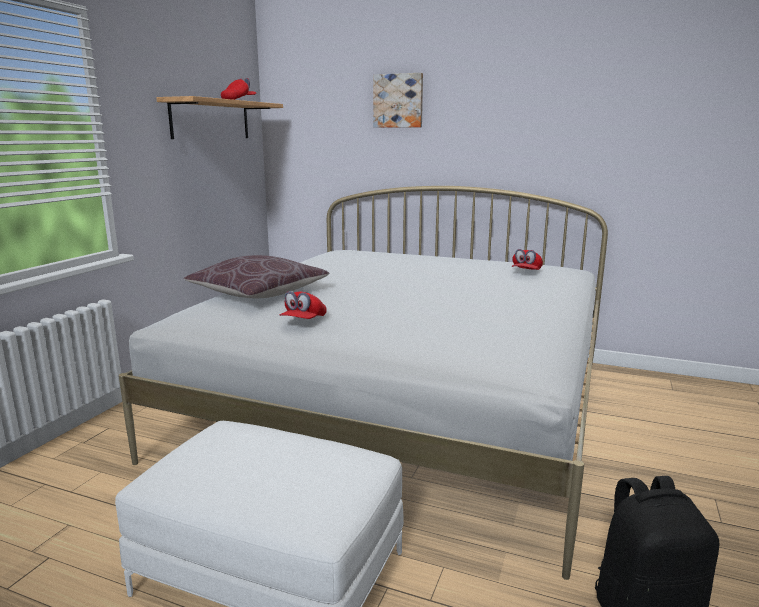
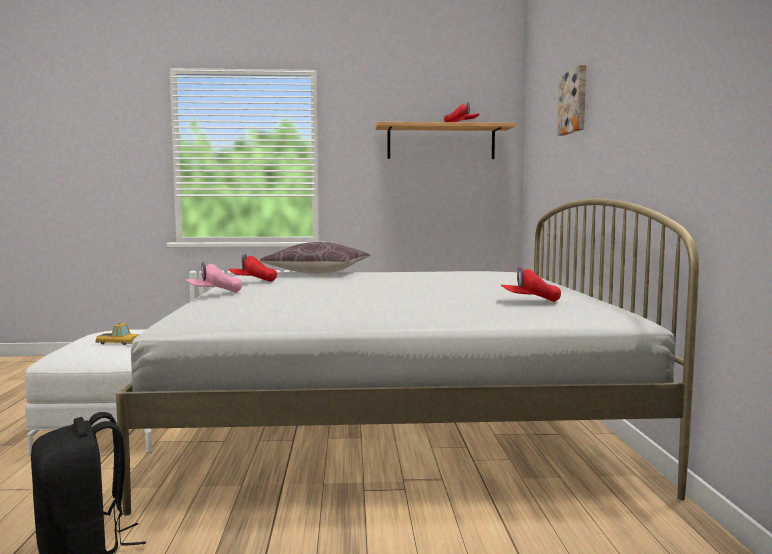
camera: 65 degrees right, 10 degrees down
(301, 459) = (119, 342): none -> toy car
(387, 343) = (214, 293): none -> pink cap

